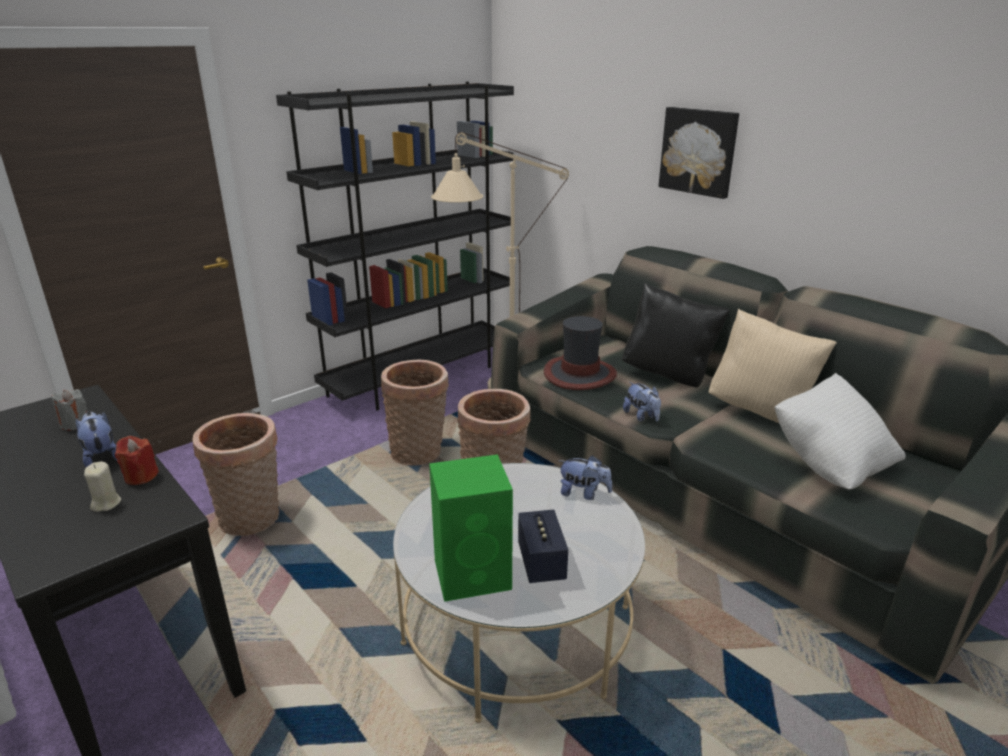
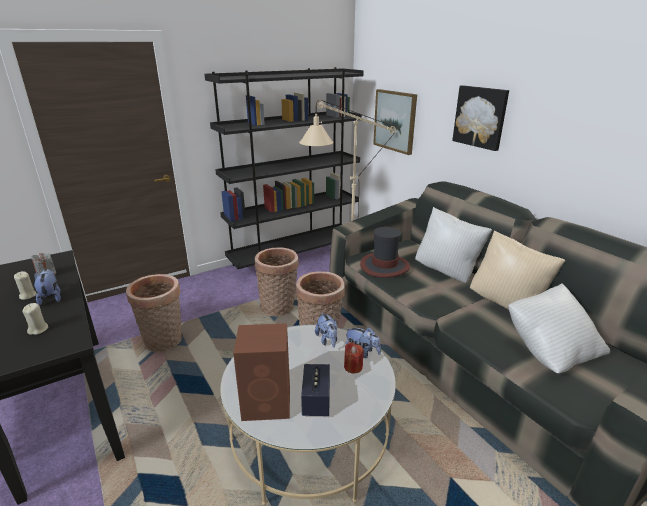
camera: 10 degrees right, 0 degrees up
(60, 457) = (28, 295): none -> beige candle
(141, 476) = (67, 313): red candle -> red candle (353, 367)
(474, 574) = (268, 403): green speaker -> brown speaker
(565, 161) = (395, 121): none -> picture
(642, 416) = (418, 300): plush toy -> plush toy (327, 340)
(669, 375) = (447, 272): black pillow -> white pillow

